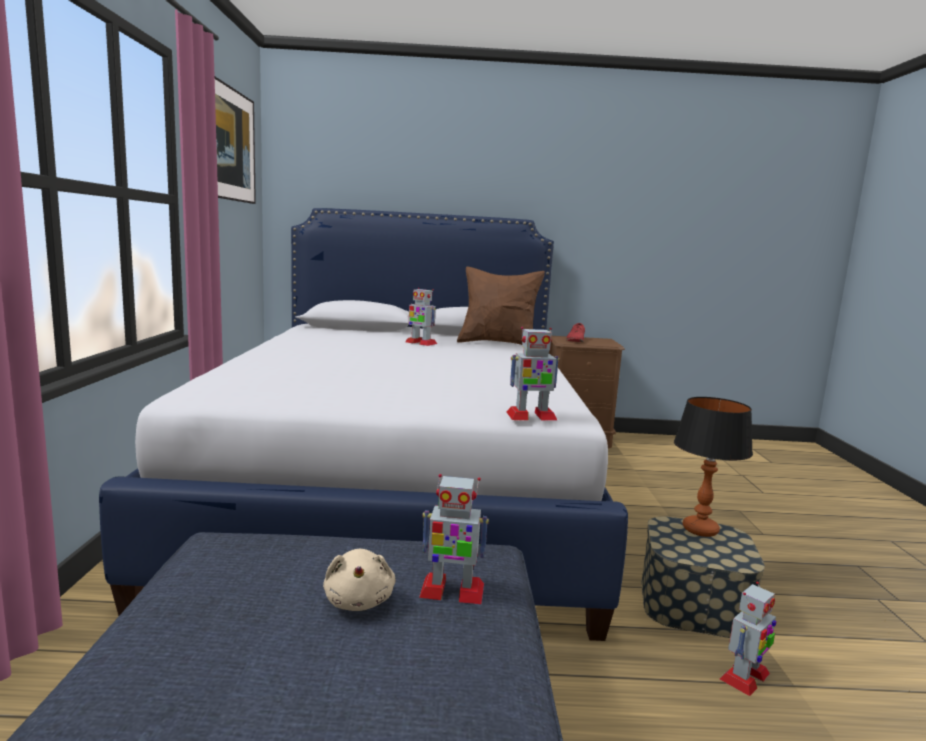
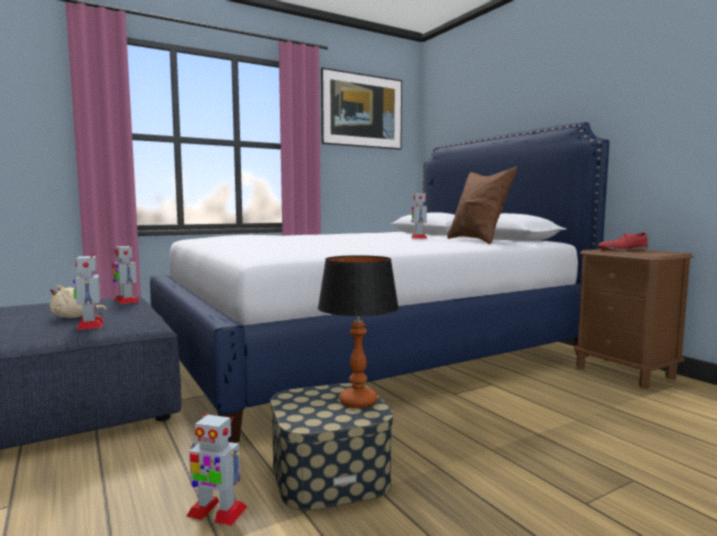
camera: 60 degrees right, 5 degrees down
(530, 416) = (240, 253): toy robot -> toy robot (126, 301)

